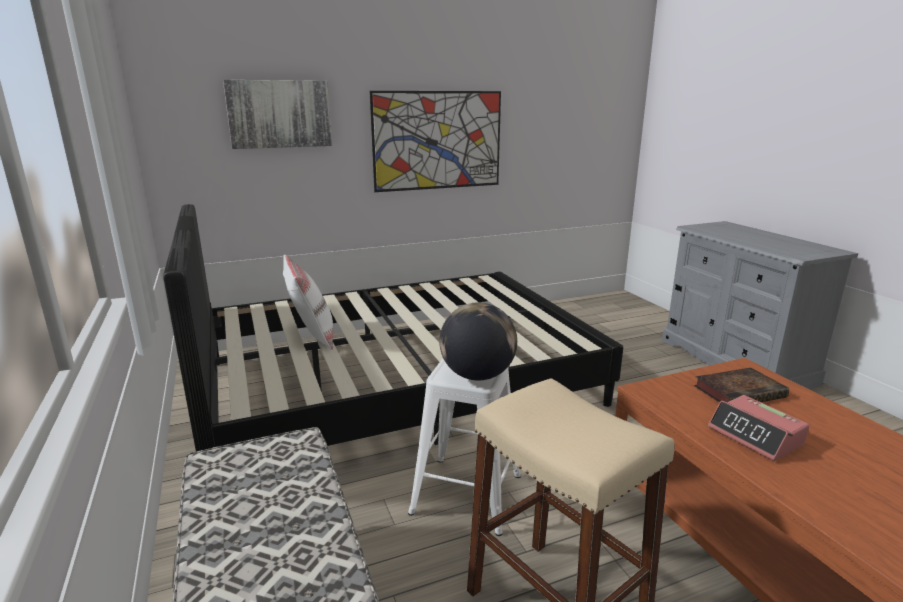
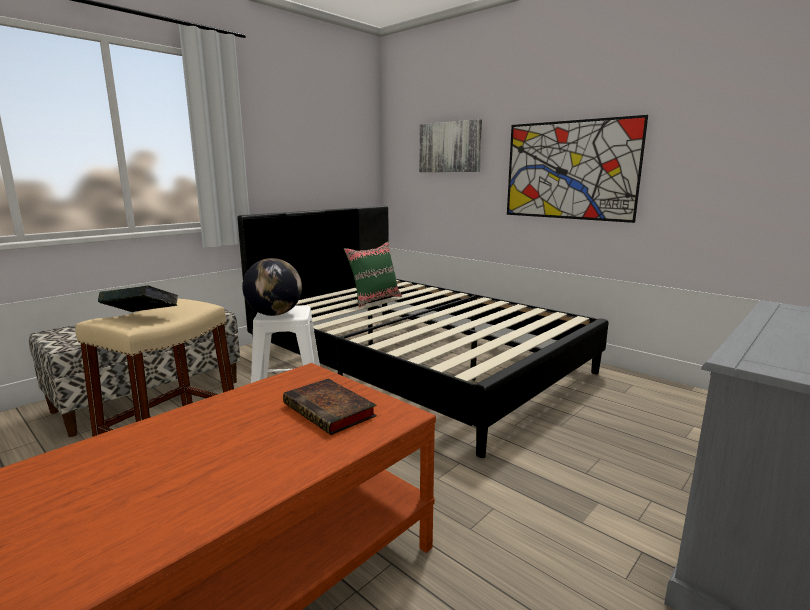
camera: 65 degrees right, 5 degrees down
(311, 336) = (375, 300): white pillow -> green pillow
(587, 431) = (142, 317): none -> book
(756, 436) = (233, 417): alarm clock -> none

